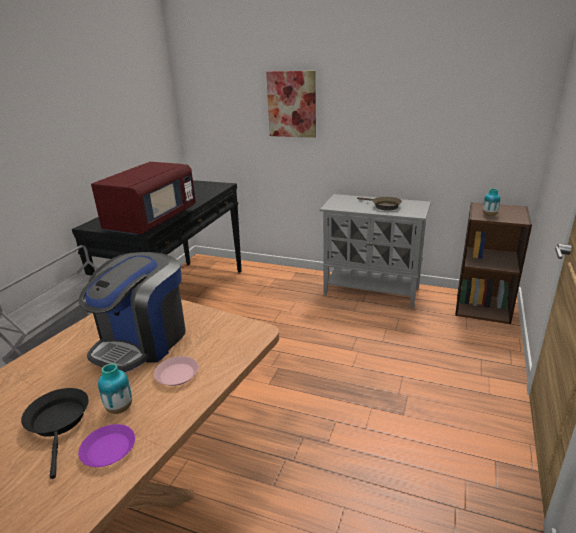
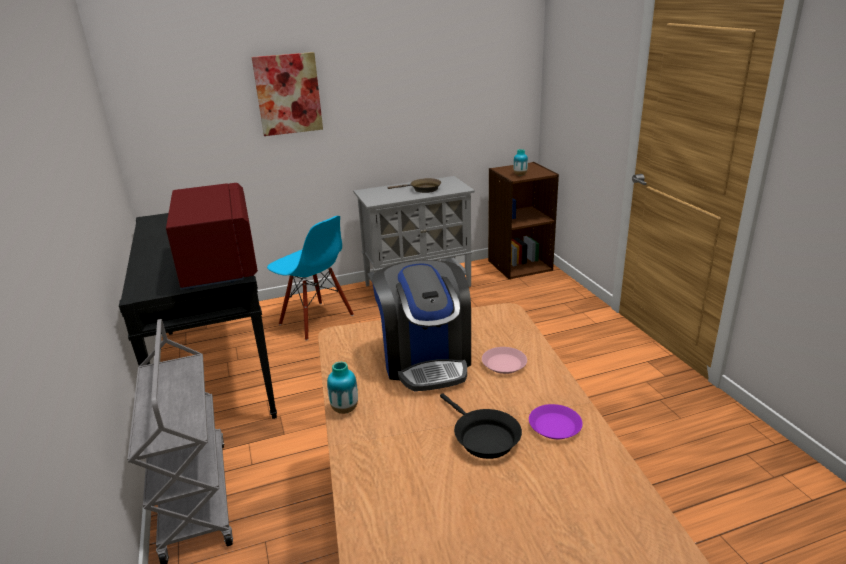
camera: 40 degrees left, 0 degrees up
(59, 423) = (483, 437): black frying pan -> black frying pan turned 150 degrees counterclockwise
(120, 408) = (508, 403): vase -> vase (345, 409)
(270, 289) = (316, 320): none -> blue chair

